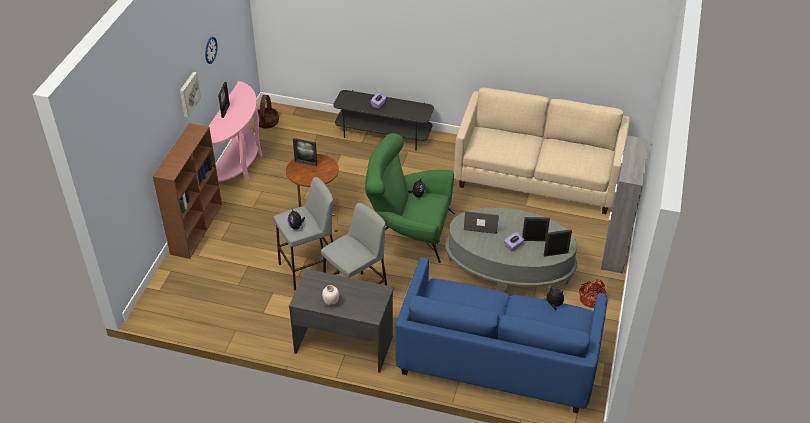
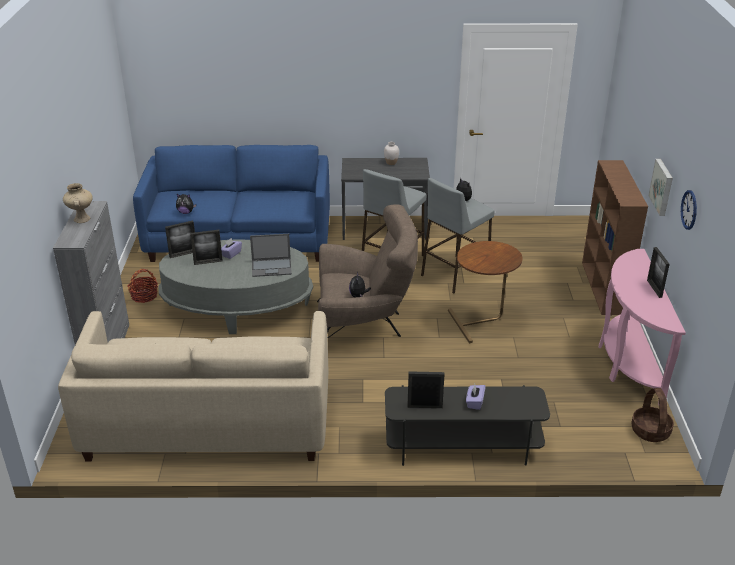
camera: 165 degrees right, 10 degrees down
(306, 163) = (501, 261): picture frame -> picture frame (424, 406)
(409, 231) = (364, 324): green armchair -> brown armchair
(635, 163) = (81, 219): none -> beige vase

